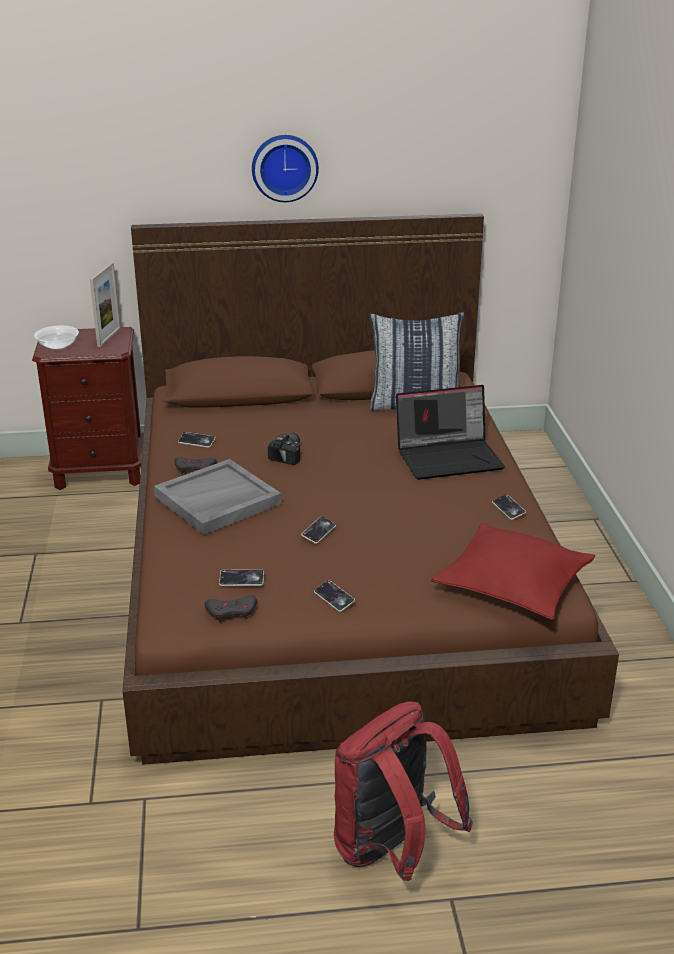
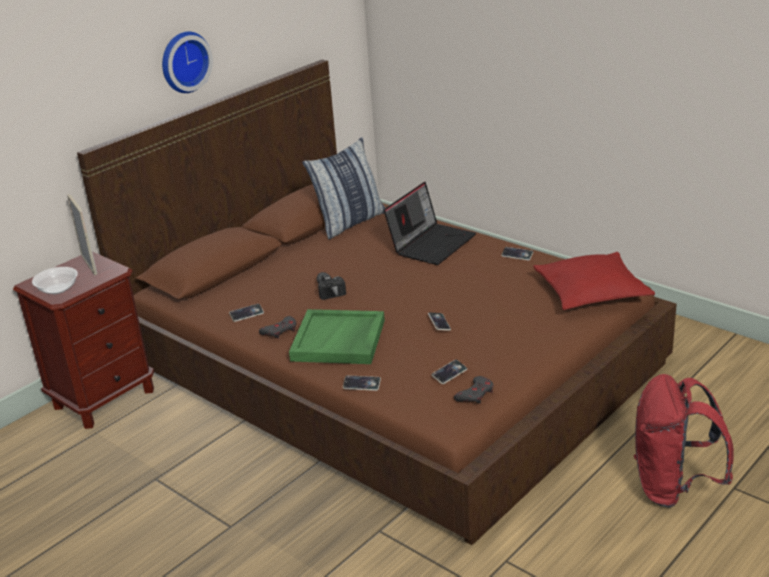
camera: 40 degrees left, 0 degrees up
(217, 501) = (339, 341): grey tray -> green tray
(334, 598) = (517, 353): phone -> phone (362, 385)

